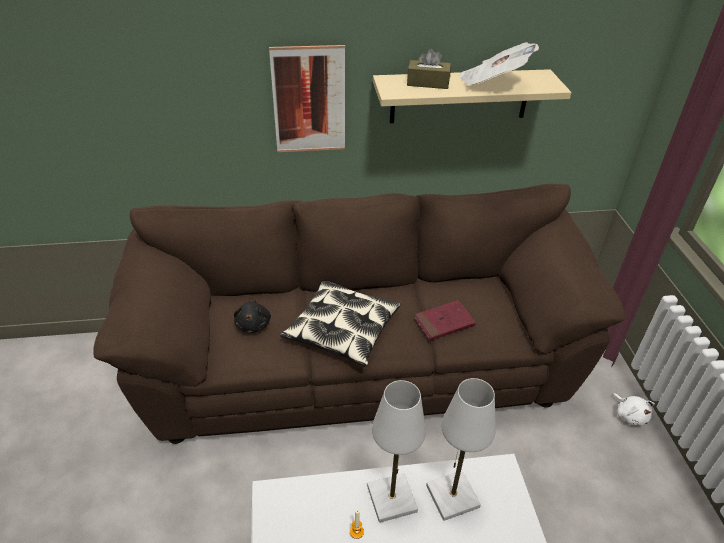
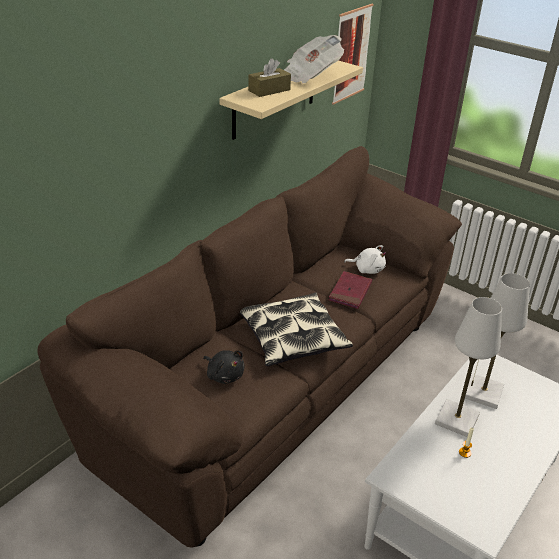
camera: 45 degrees left, 5 degrees down
(309, 100) = (175, 139): picture -> picture (351, 54)
(630, 415) = (462, 305): white plush toy -> white plush toy (367, 269)

